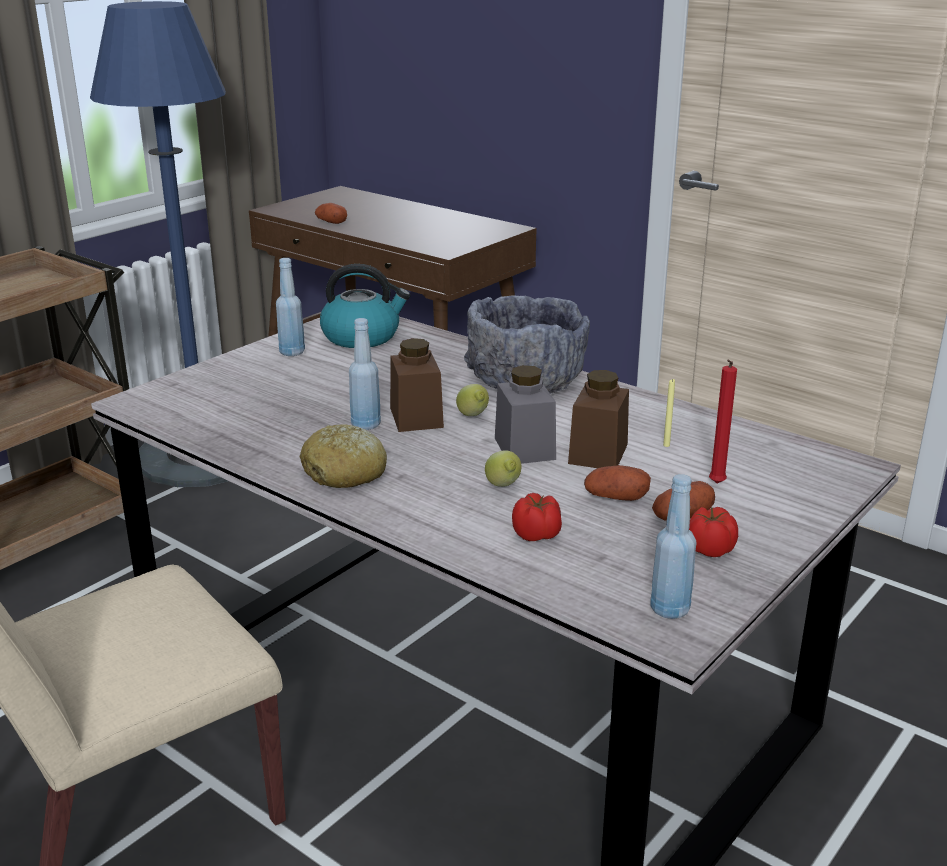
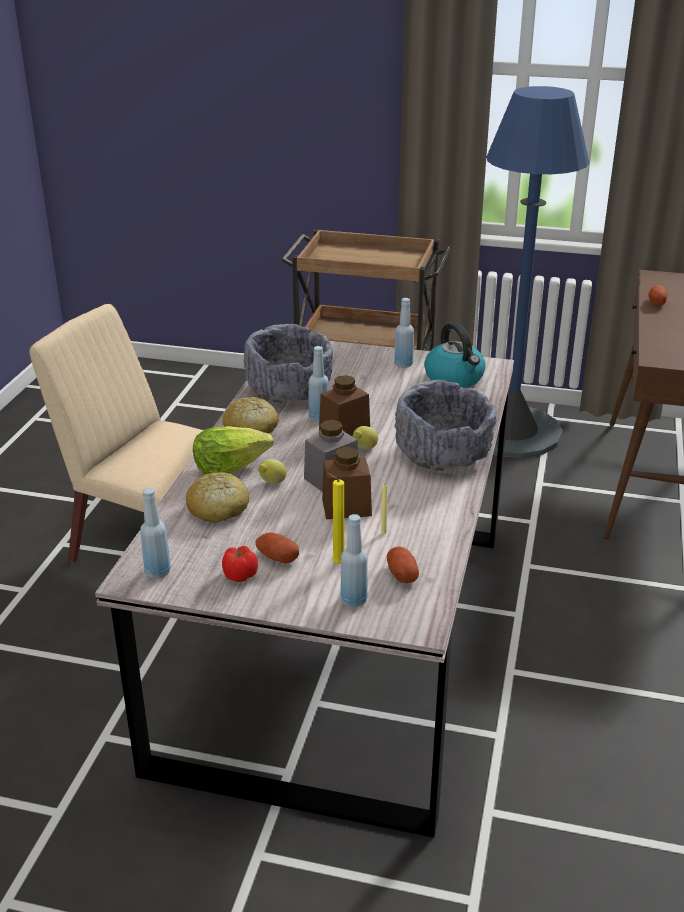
camera: 65 degrees right, 5 degrees up
(267, 428) = (289, 390): none -> grey bowl
(433, 506) = (230, 466): none -> lettuce
(537, 535) = (218, 509): tomato -> bread
(616, 498) = (286, 527): potato -> potato (401, 574)
(716, 484) = (336, 563): red candle -> yellow candle
(795, 490) = (353, 600): none -> blue bottle

